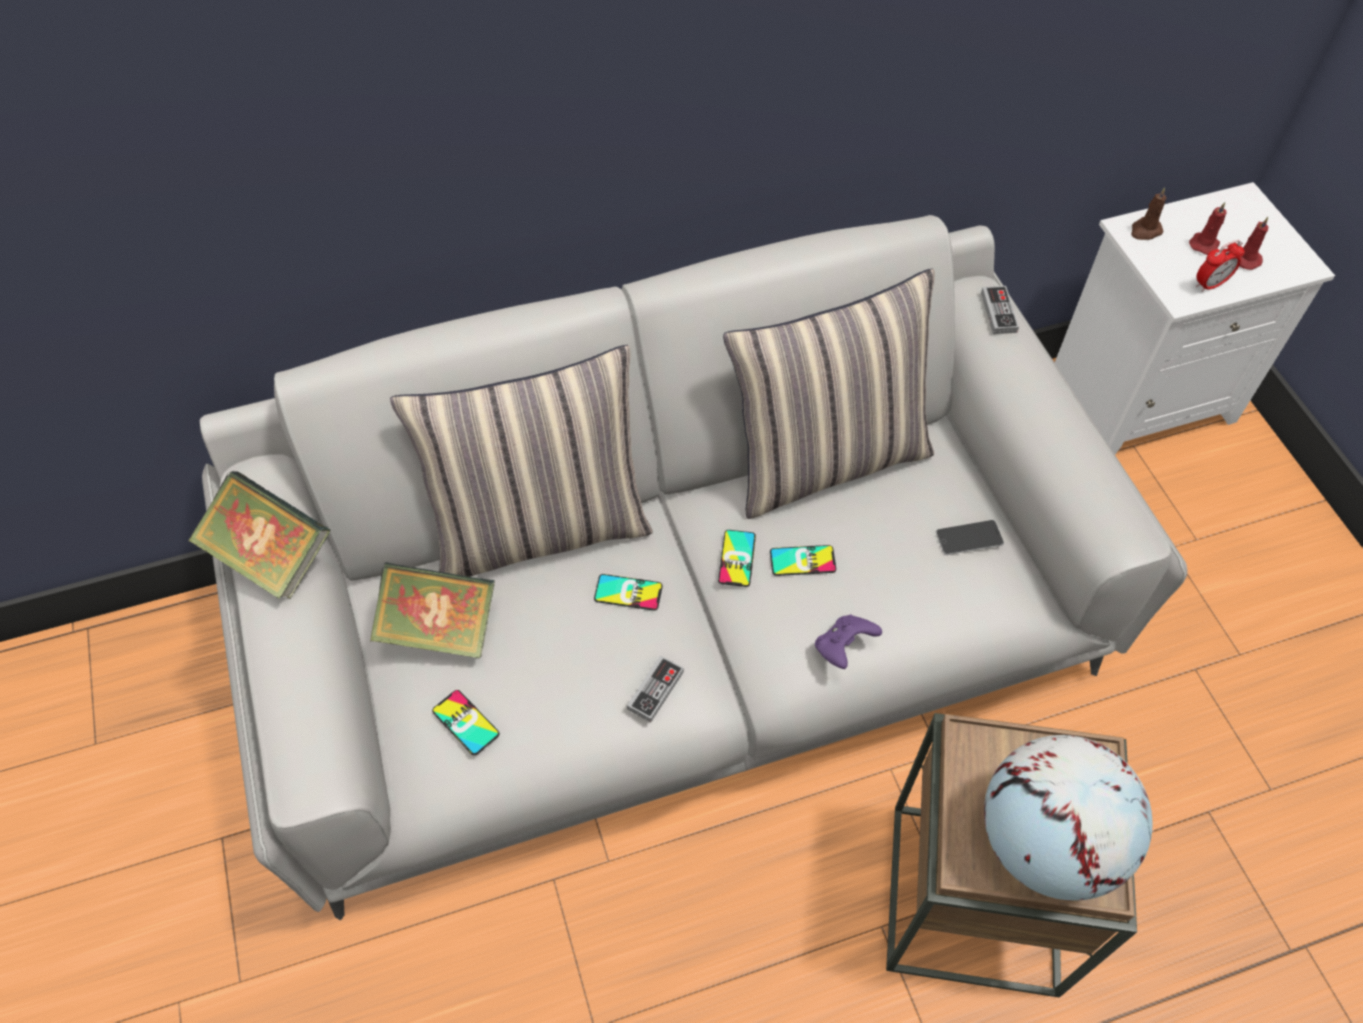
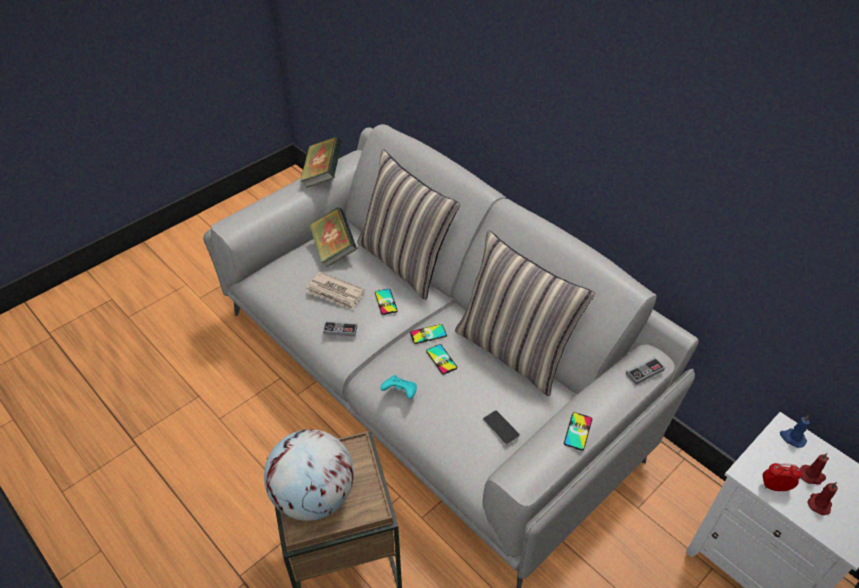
camera: 65 degrees right, 10 degrees down
(465, 722) = (294, 274): phone -> phone (578, 431)
(561, 666) = (335, 293): none -> newspaper
(843, 648) = (400, 393): purple game controller -> turquoise game controller
(1145, 231) = (792, 438): brown candle -> blue candle
(1210, 284) = (775, 487): alarm clock -> alarm clock turned 150 degrees clockwise

